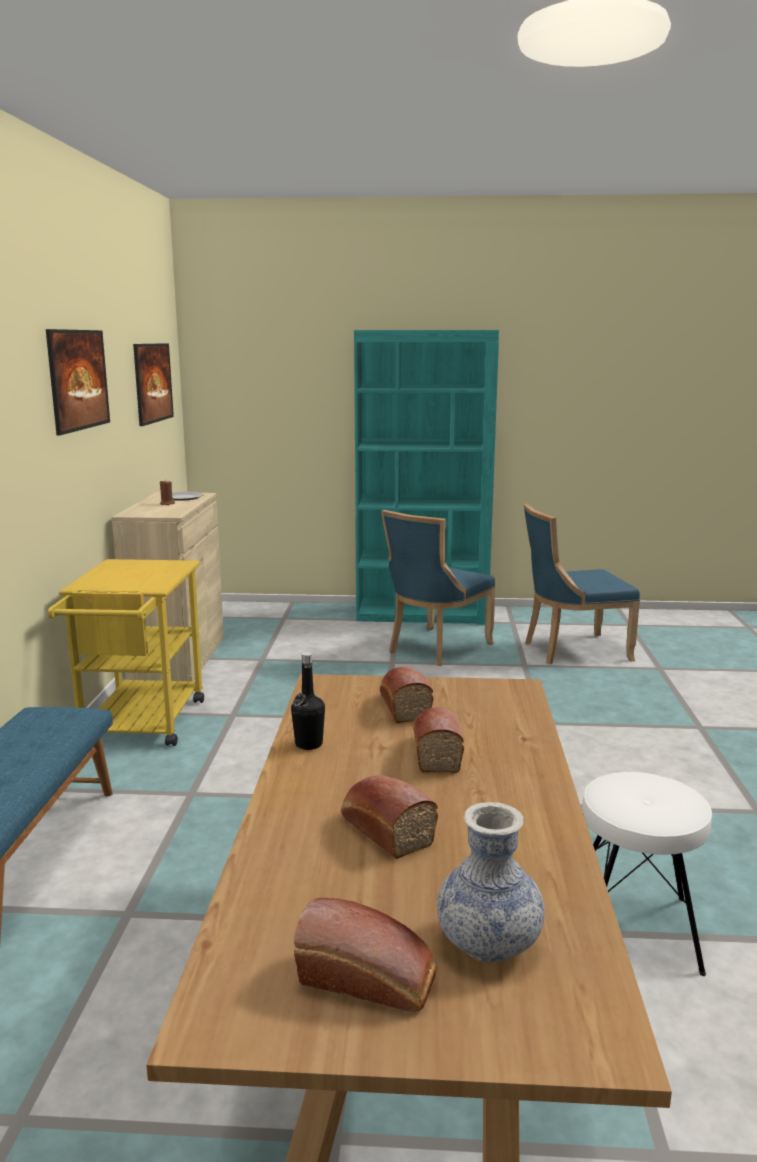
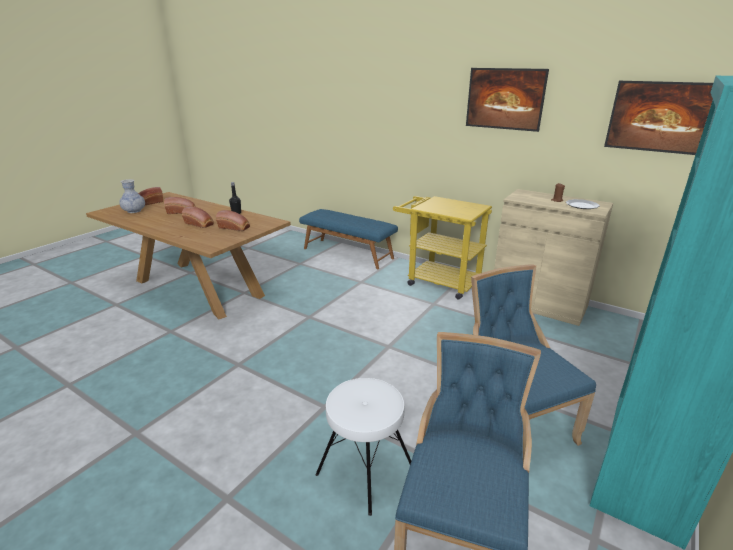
camera: 120 degrees right, 10 degrees up
(635, 929) = (159, 339): white stool -> white stool (364, 470)

